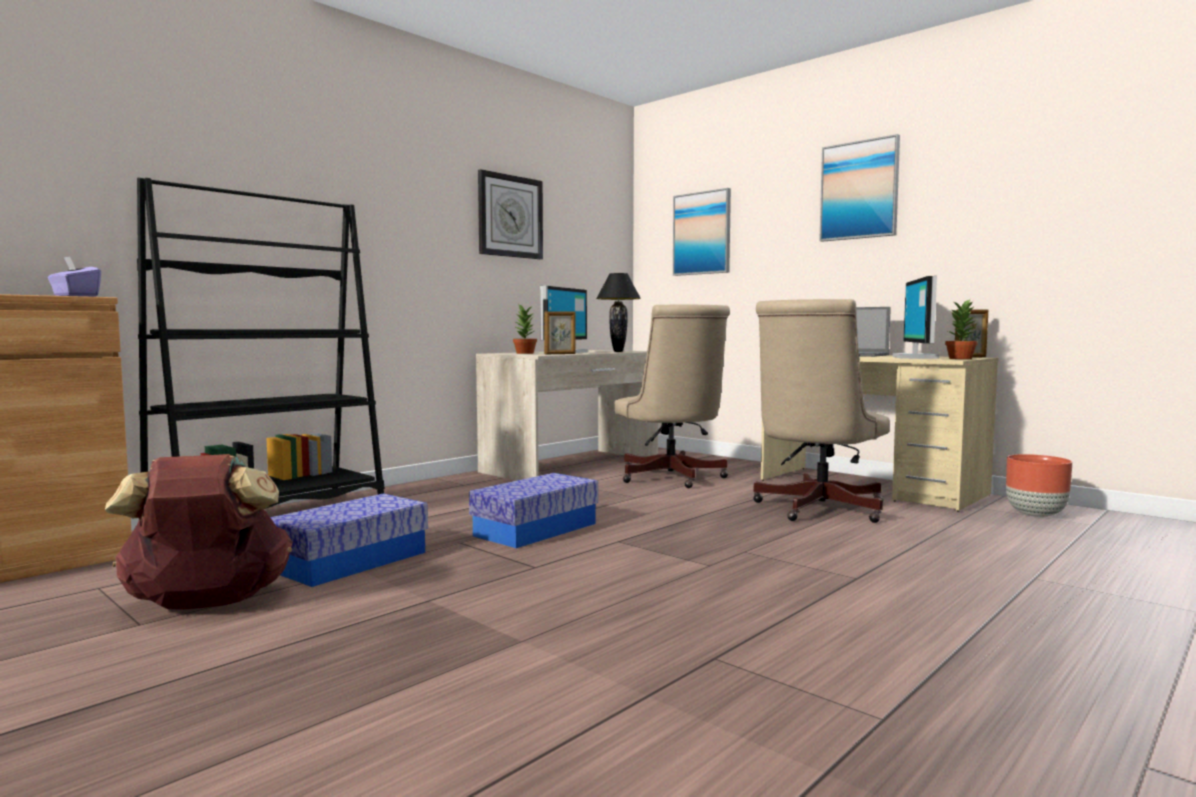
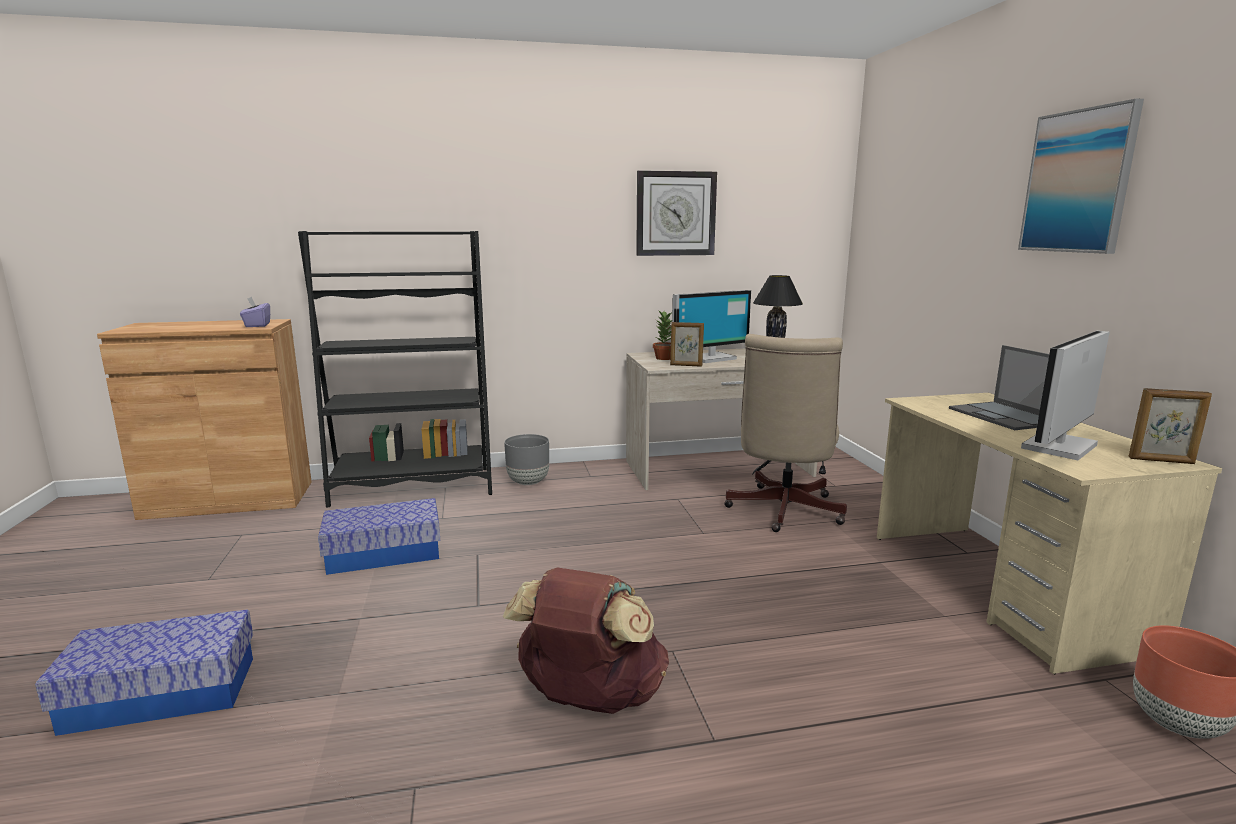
camera: 35 degrees right, 10 degrees up
(207, 604) = (258, 572): brown backpack -> brown backpack (589, 699)
(406, 497) = (527, 482): none -> grey planter
(536, 529) = (551, 555): storage box -> storage box (162, 694)
(702, 233) = (908, 222): picture -> none
(815, 510) = (858, 609): beige office chair -> none
(961, 358) = (1116, 467): potted plant -> none

